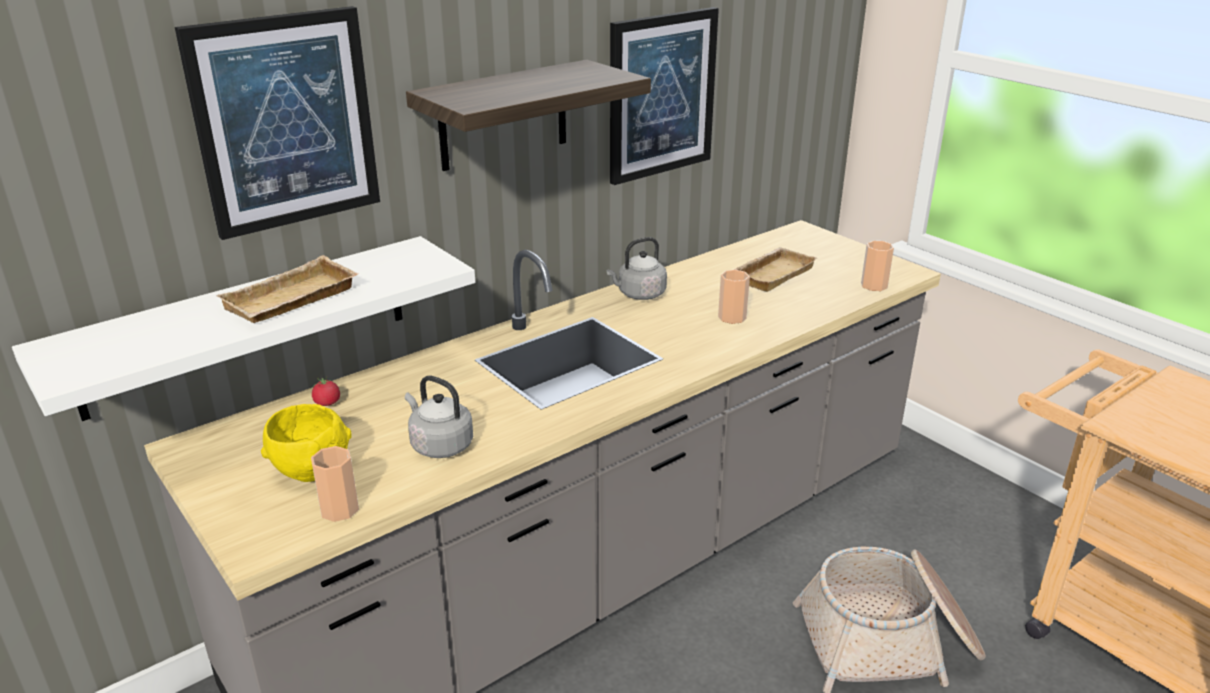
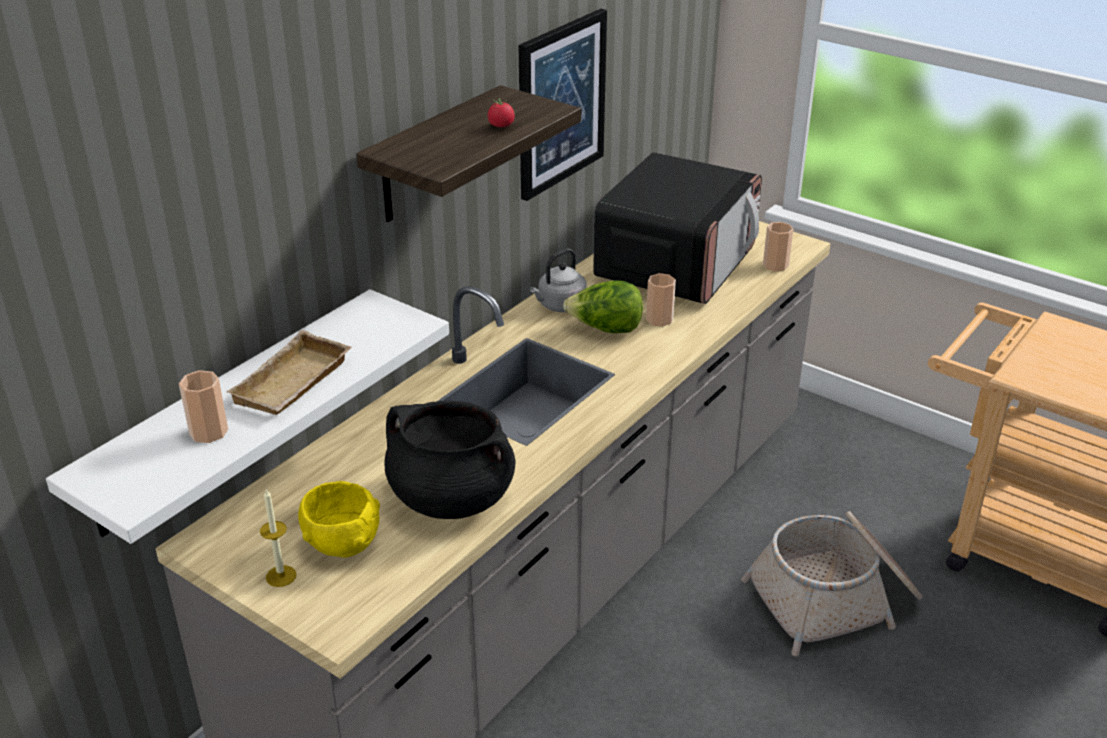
camera: 15 degrees left, 5 degrees up
(236, 489) = (281, 576): none -> candle
(285, 122) = (260, 207): picture -> none
(327, 403) = (315, 473): tomato -> tomato (501, 126)
(339, 509) = (393, 577): cup -> cup (209, 432)
(439, 445) = (451, 498): grey kettle -> black cooking pot
(673, 319) = (605, 329): none -> lettuce
(772, 274) = (676, 264): beige tray -> microwave

